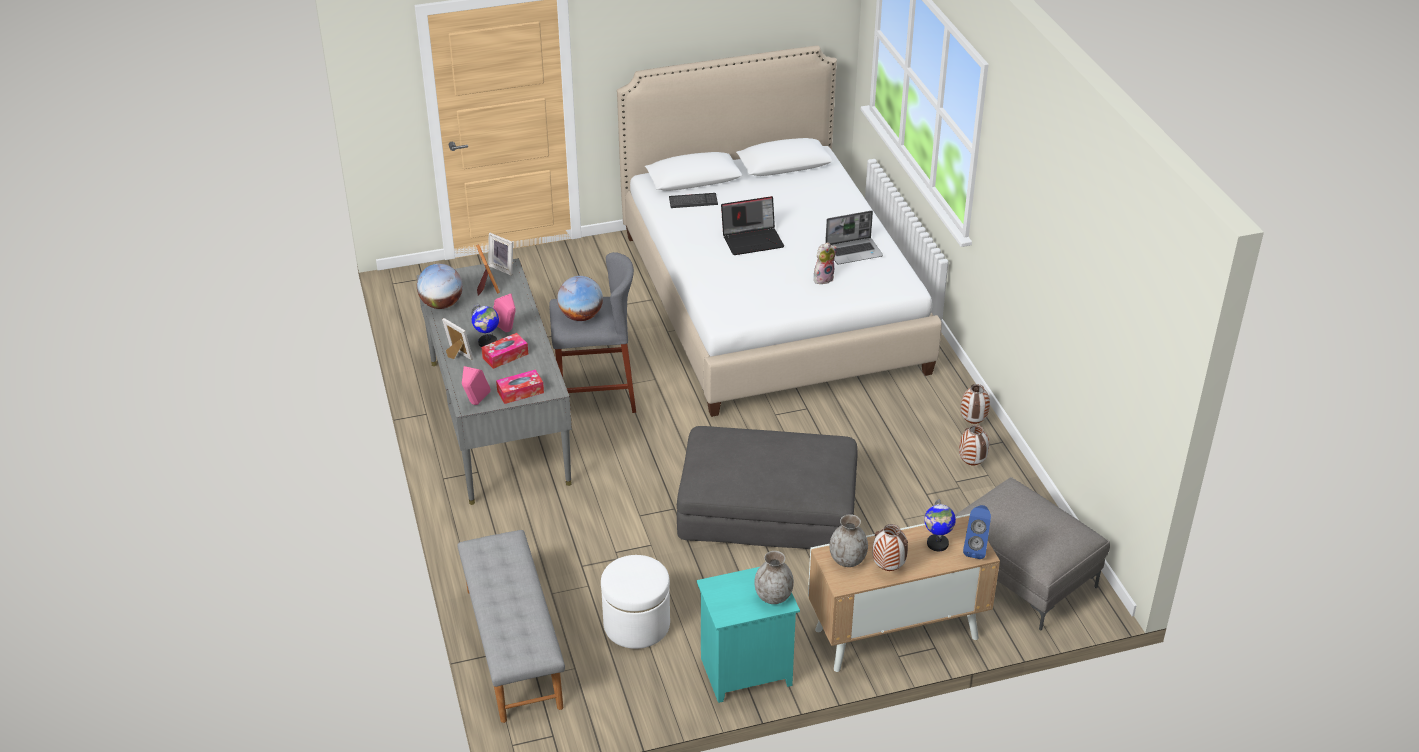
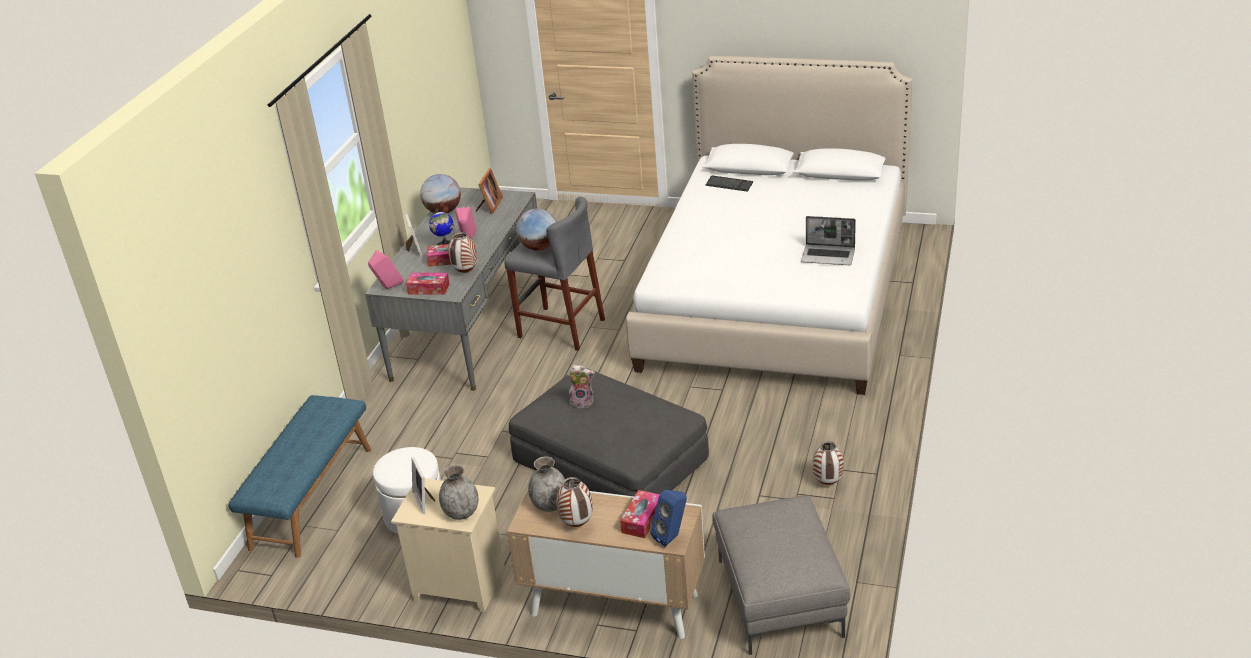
camera: 35 degrees right, 5 degrees down
(503, 267) = (516, 196): picture frame -> picture frame (425, 501)
(512, 647) = (311, 497): grey bench -> blue bench
(745, 673) = (458, 586): turquoise nightstand -> beige nightstand
(753, 240) = (748, 225): laptop -> none
(823, 278) = (778, 270): plush toy -> plush toy (583, 402)
(937, 544) = (642, 520): globe -> tissue box
(973, 422) = (864, 448): vase -> vase (465, 272)

